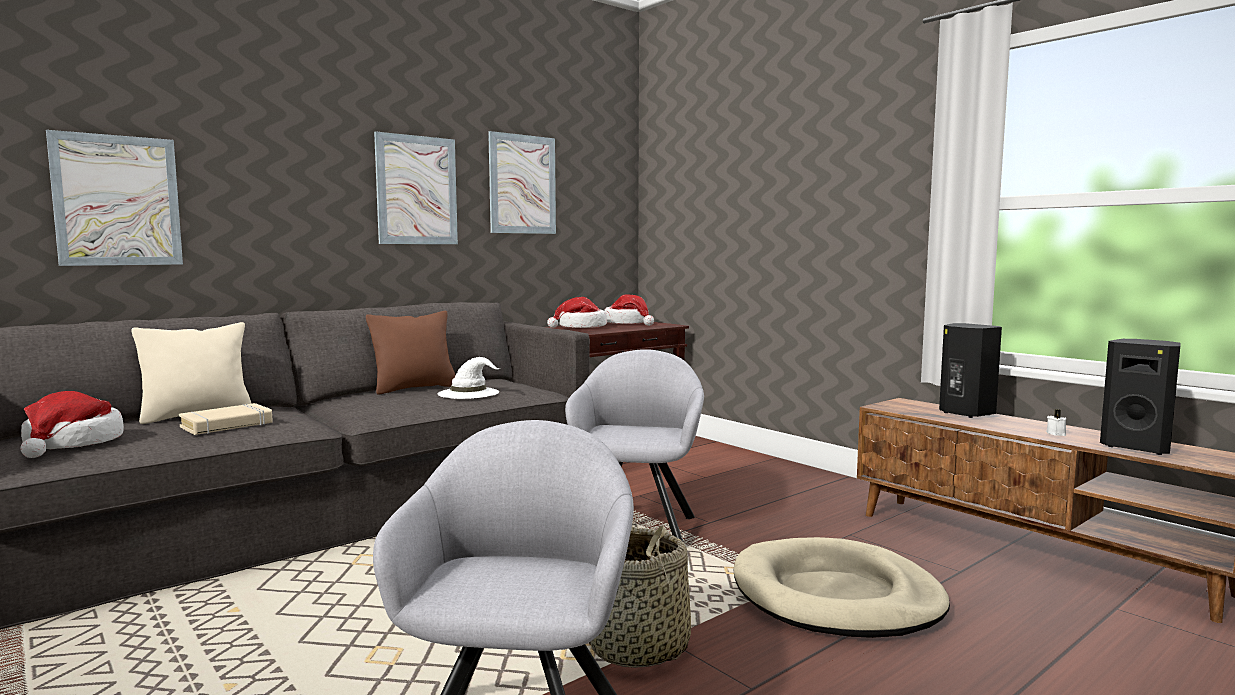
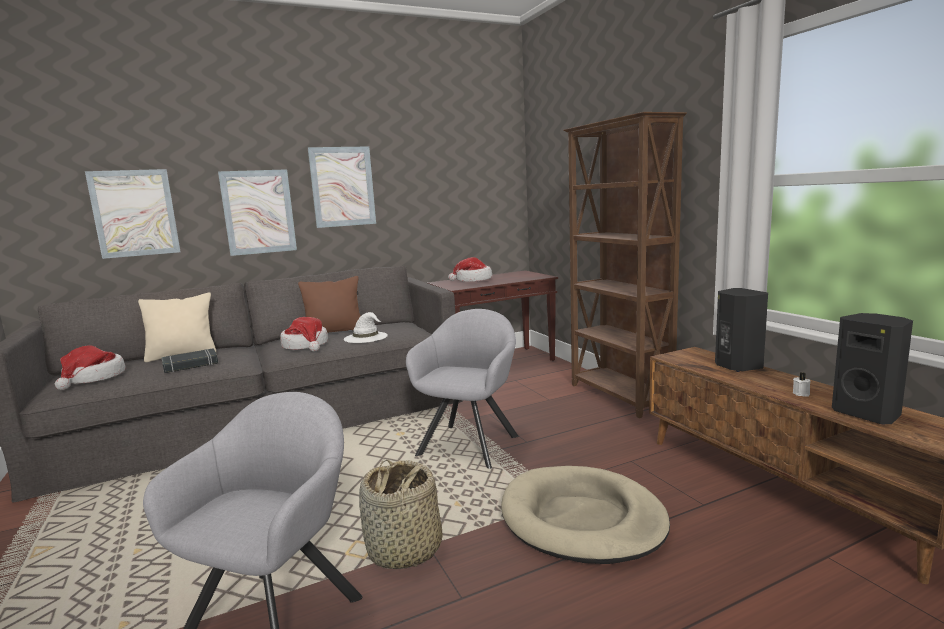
camera: 15 degrees right, 5 degrees up
(227, 425) = (190, 365): beige book -> black book
(522, 184) = (426, 174): picture -> picture (258, 212)
(628, 323) = (513, 275): hat -> hat (306, 345)
(788, 471) = (619, 396): none -> brown bookcase

